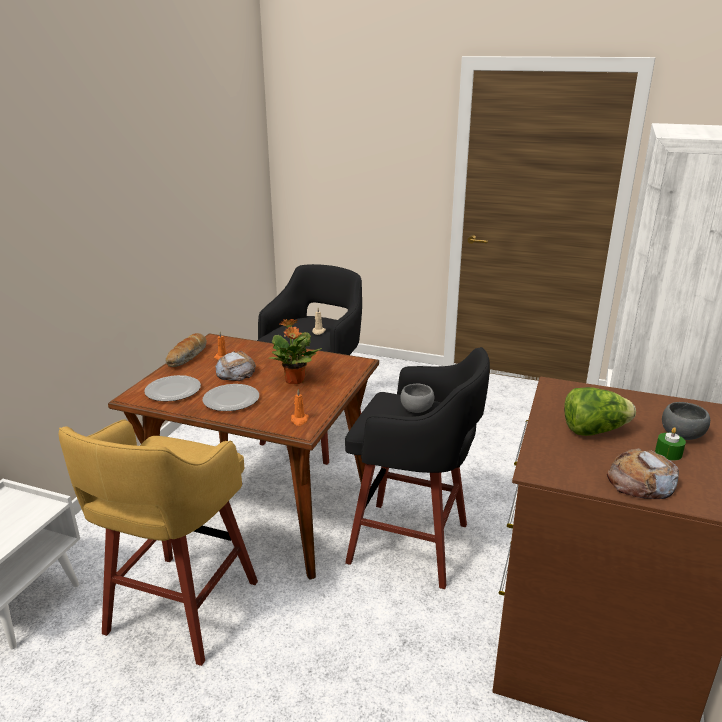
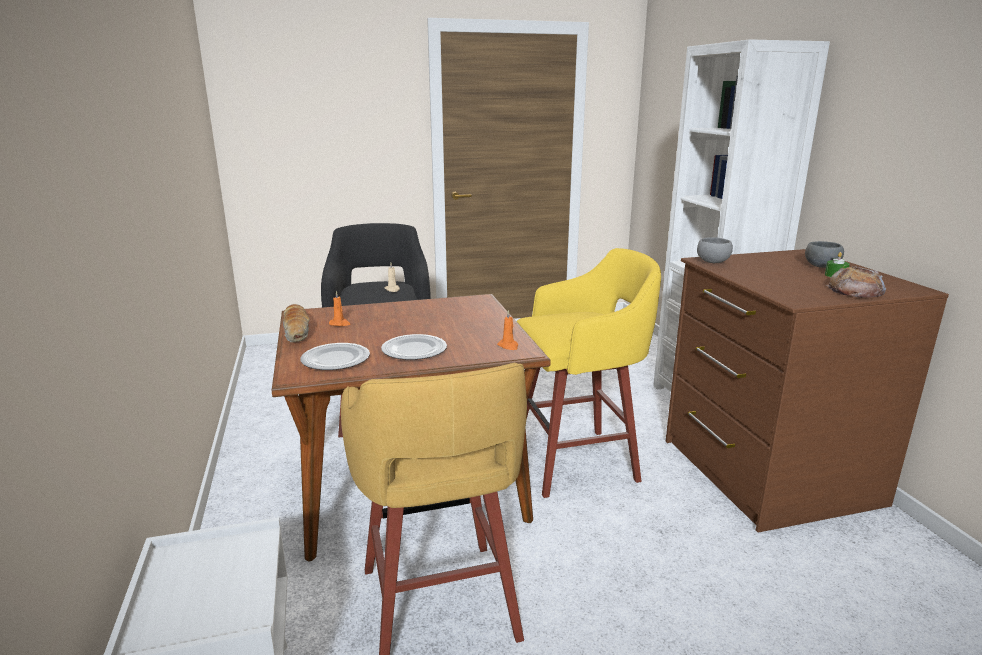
camera: 35 degrees left, 5 degrees down
(235, 372) = (375, 330): bread -> none
(294, 381) = (448, 322): potted plant -> none
(413, 544) = (578, 461): black stool -> yellow stool
(417, 409) = (578, 318): grey bowl -> grey bowl (712, 261)
(594, 430) = (776, 275): lettuce -> none

